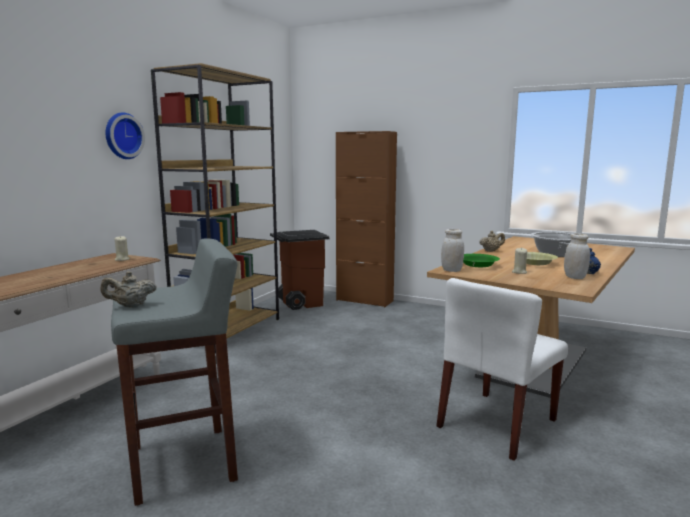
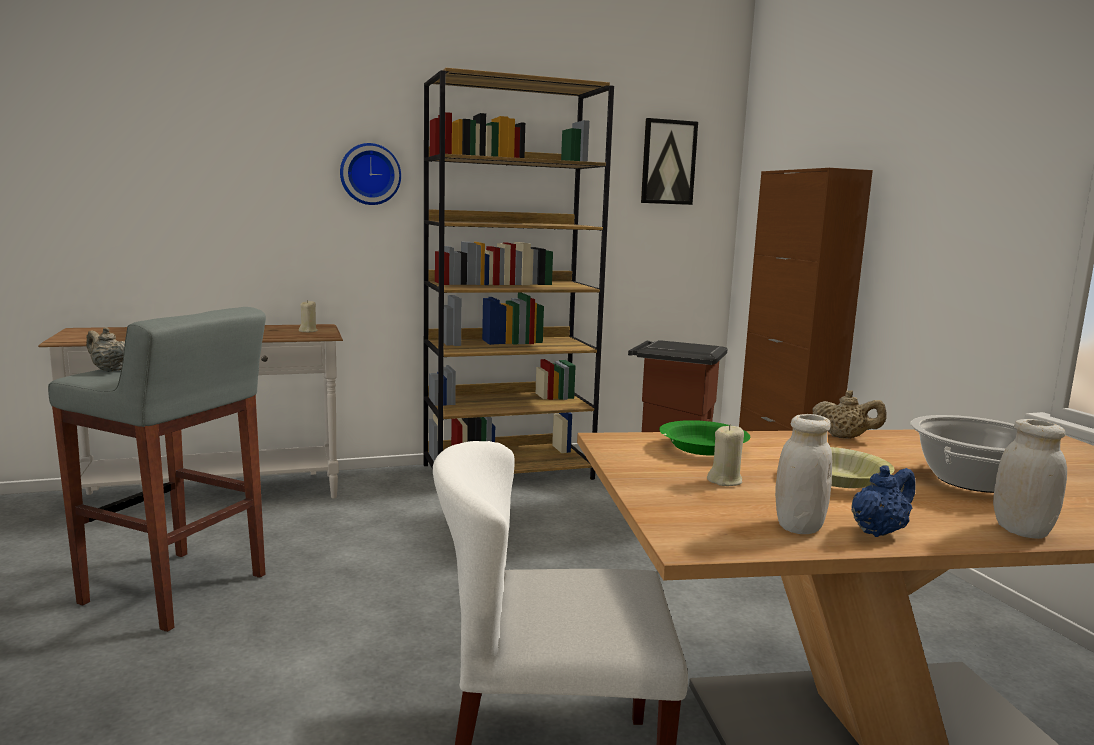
camera: 45 degrees right, 0 degrees up
(266, 126) = (668, 162): none -> picture
(451, 270) = (619, 442): white jar -> white jar (1021, 531)

